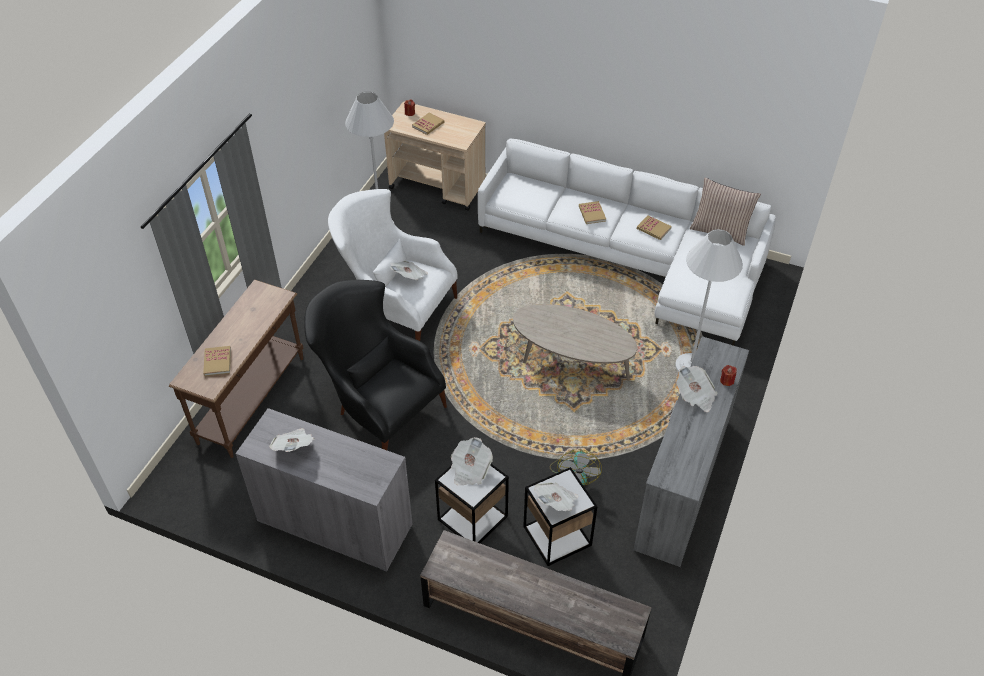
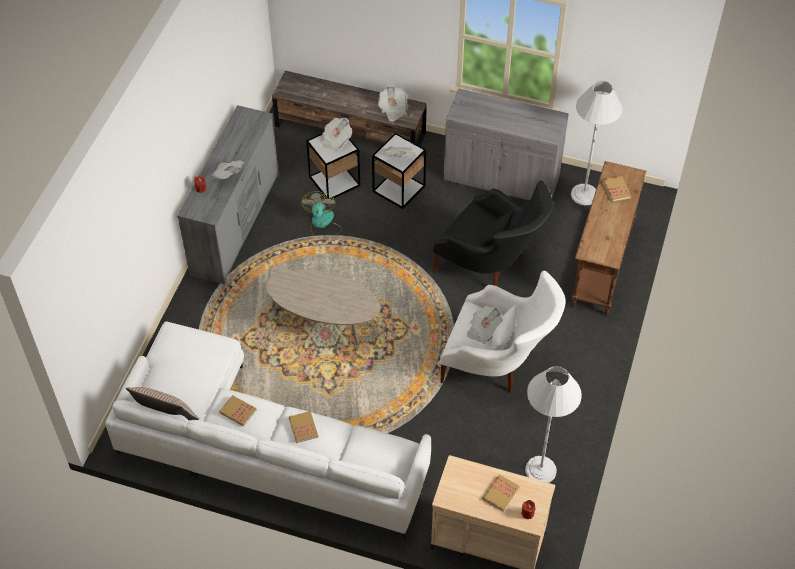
camera: 175 degrees right, 5 degrees up
(294, 447) = (527, 119): newspaper -> newspaper (393, 110)
(690, 366) = (214, 325): white floor lamp -> white floor lamp (584, 195)

